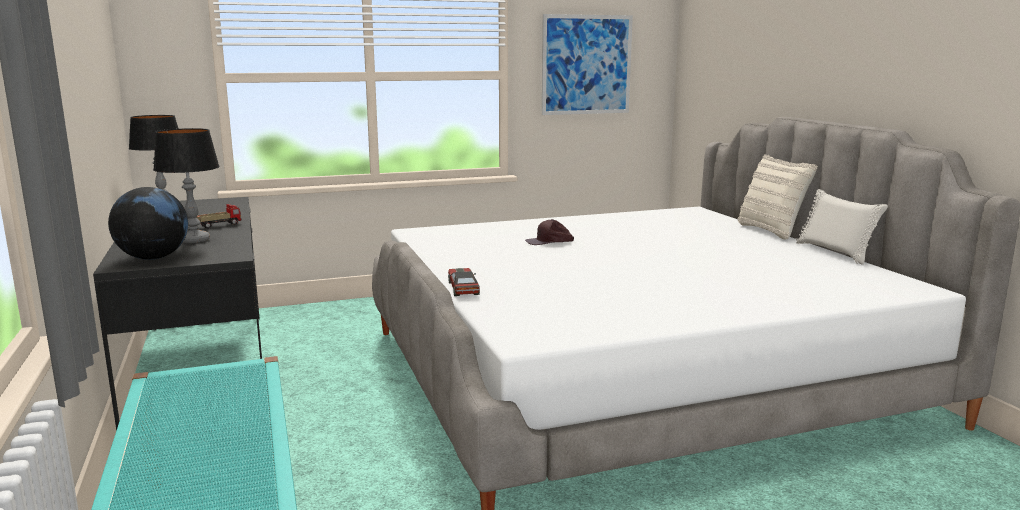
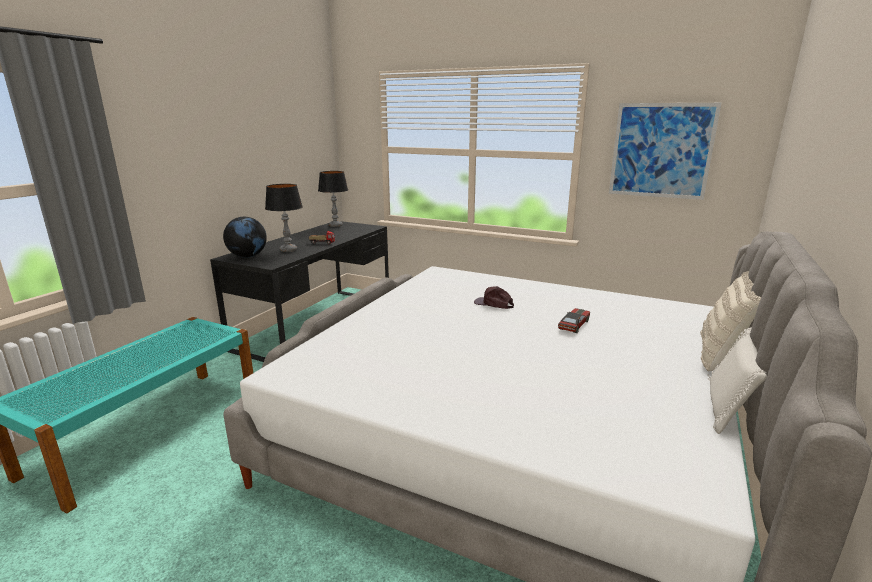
camera: 45 degrees right, 5 degrees up
(463, 288) = (351, 322): toy car -> toy car (574, 325)

